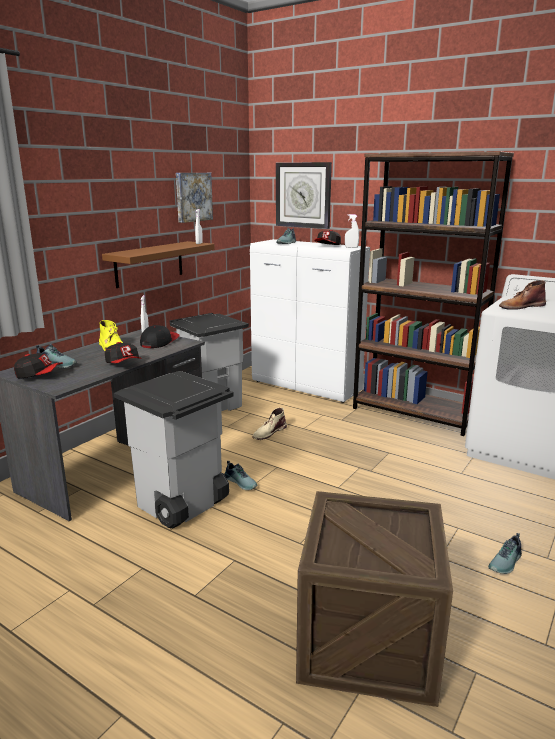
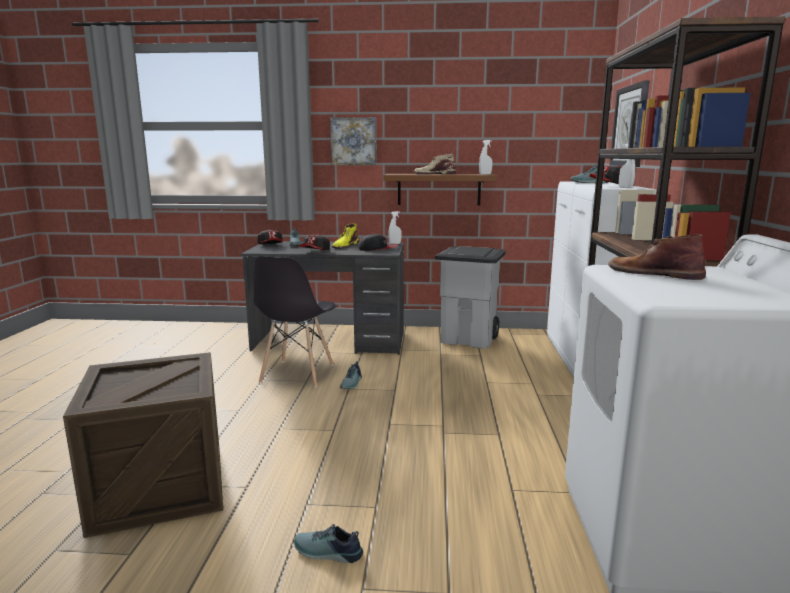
camera: 60 degrees right, 5 degrees down
(181, 505) = (297, 374): grey trash can -> grey chair
(193, 197) = (505, 130): picture -> picture (354, 141)
(269, 432) = (454, 371): beige boot -> beige boot (434, 174)

